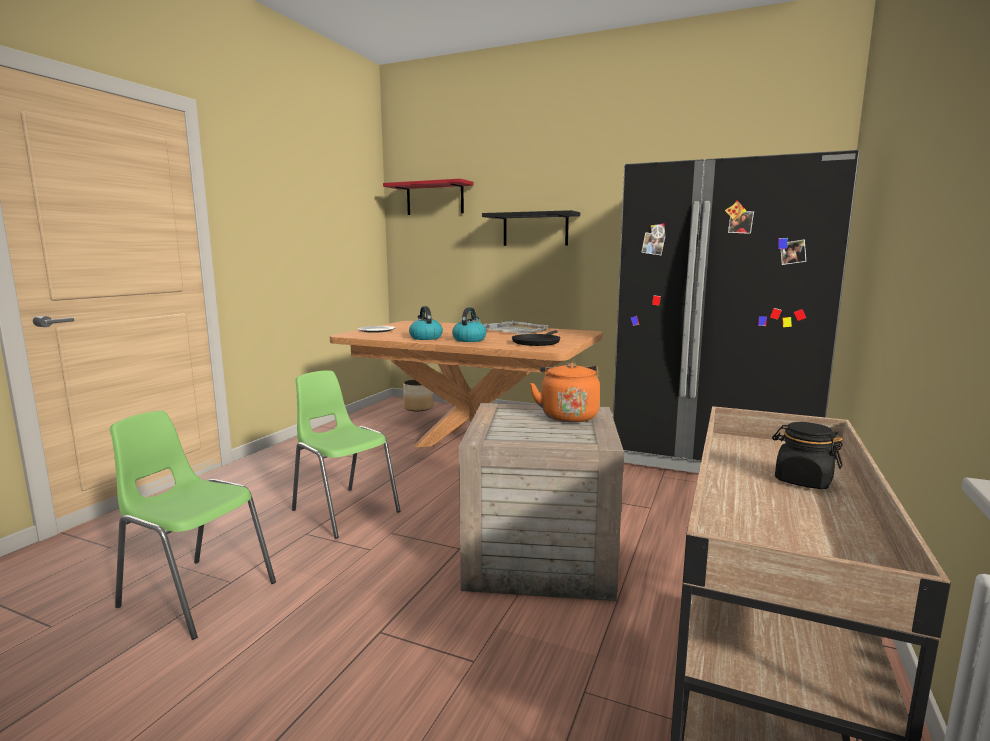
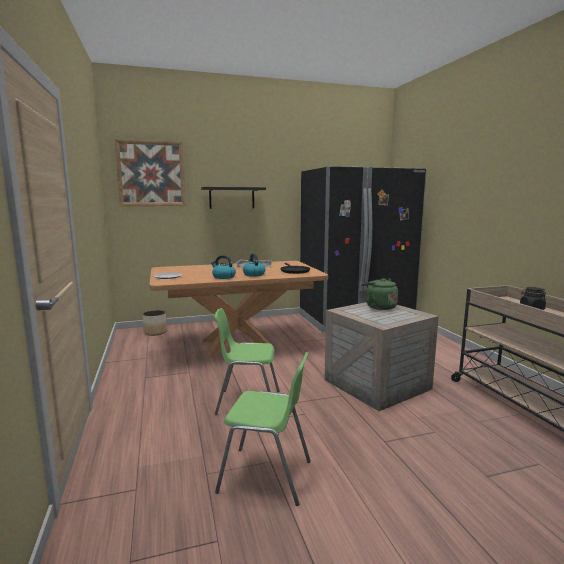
camera: 40 degrees left, 0 degrees up
(196, 594) = (266, 476): green chair -> green chair turned 150 degrees counterclockwise
(435, 199) = (151, 173): red shelf -> picture
(568, 416) = (379, 307): orange kettle -> green kettle

